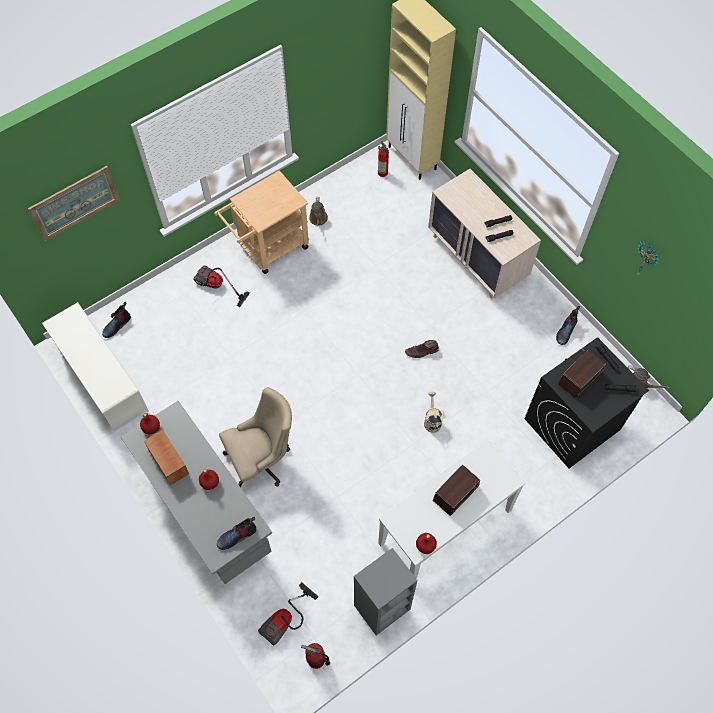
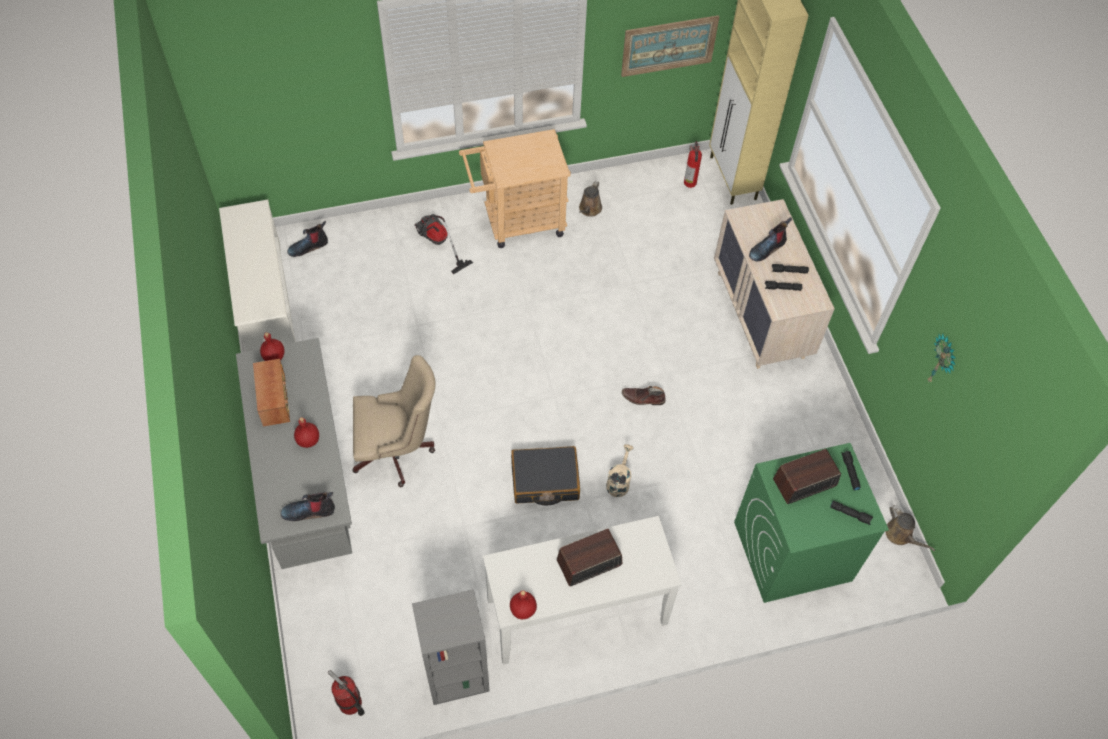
camera: 20 degrees right, 5 degrees down
(75, 203) = (290, 75): picture -> picture (669, 45)
(286, 621) = (337, 644): vacuum cleaner -> none
(379, 440) = (545, 480): none -> black suitcase
(566, 330) = (834, 438): boot -> boot (767, 248)
(572, 424) = (791, 551): black washing machine -> green washing machine

